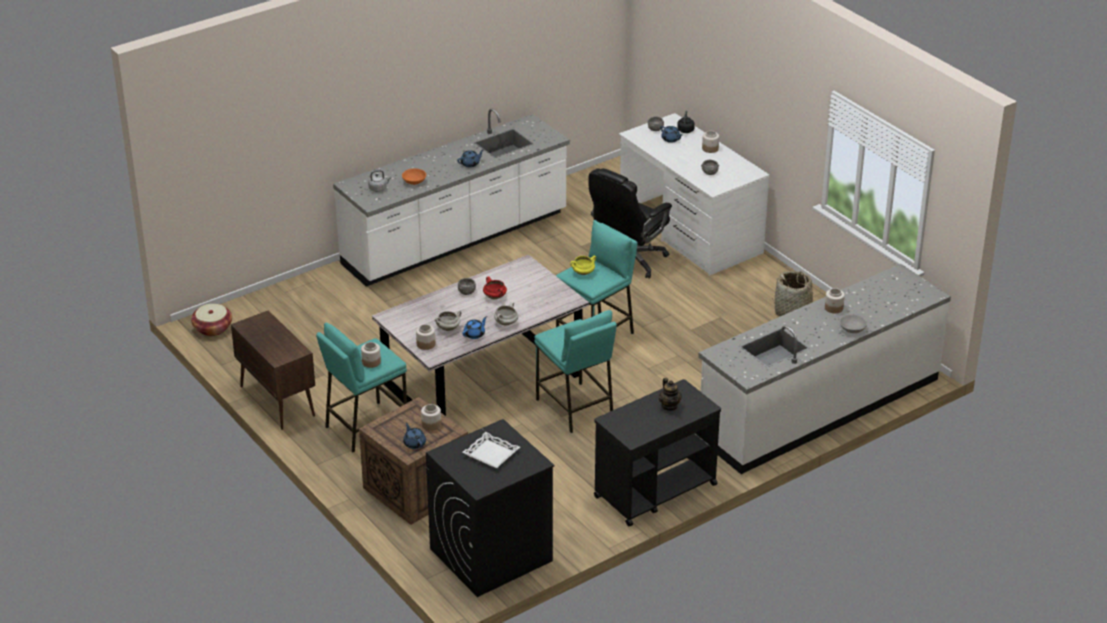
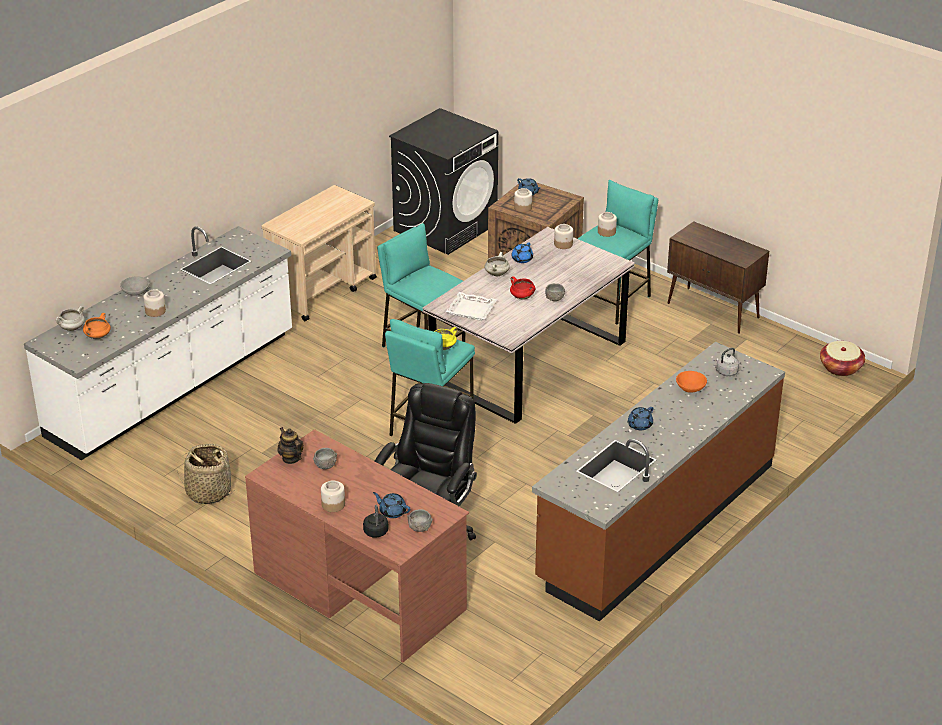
camera: 165 degrees right, 0 degrees up
(448, 328) = (551, 261): white cooking pot -> white cooking pot (72, 328)
(456, 240) = (656, 522): white counter -> brown counter
(491, 454) = (443, 135): white tray -> white tray (471, 310)
(654, 491) = (323, 290): black cart -> beige cart
(669, 406) = (309, 220): teapot -> teapot (291, 458)
(689, 232) = (359, 590): white desk -> brown desk
(885, 292) = (98, 337): none -> orange cooking pot

